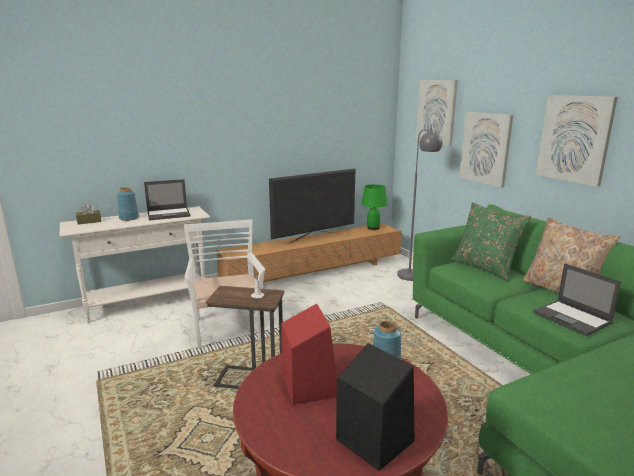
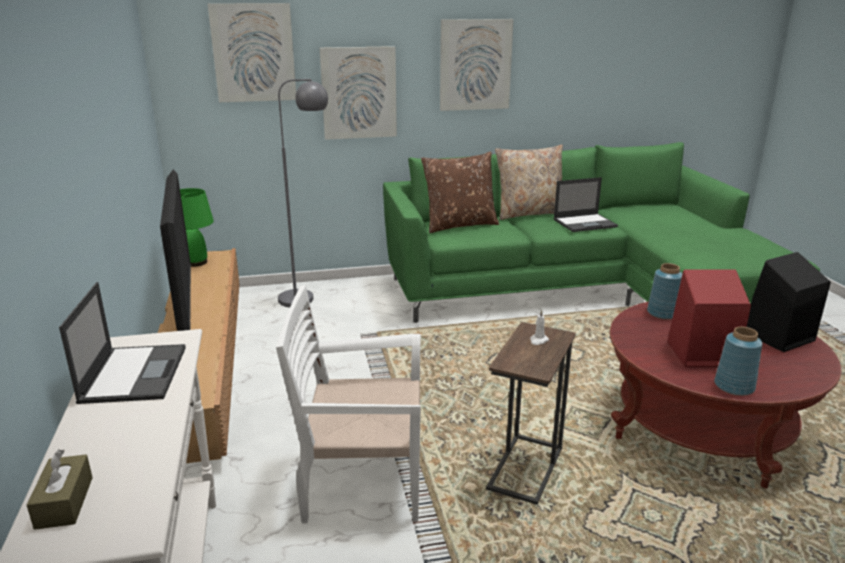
camera: 75 degrees left, 5 degrees up
(129, 218) = (107, 430): blue vase -> blue vase (734, 386)
(485, 267) = (460, 225): green pillow -> brown pillow

